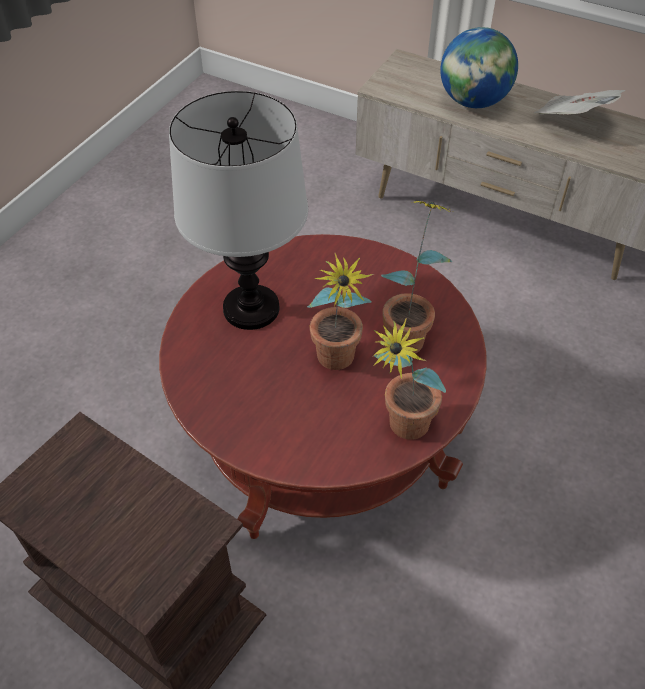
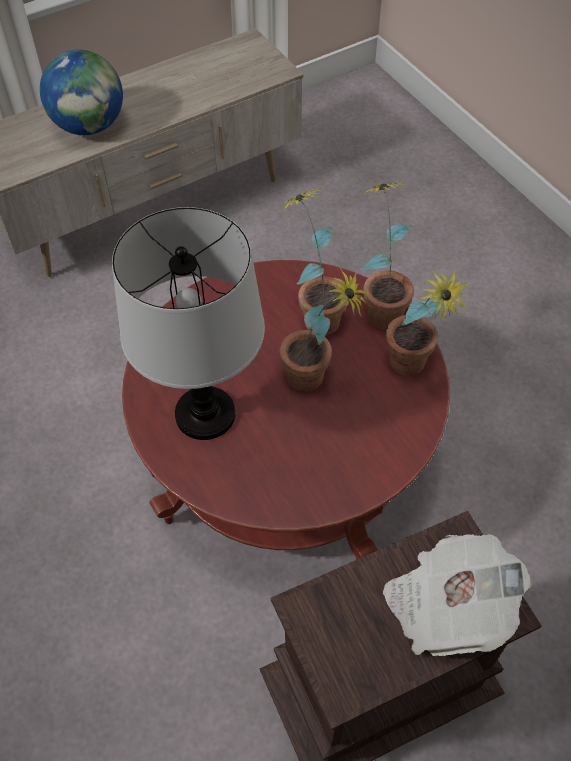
camera: 60 degrees left, 5 degrees up
(458, 376) = (381, 307): none -> potted plant
(572, 120) = (172, 83): newspaper -> newspaper (447, 606)

